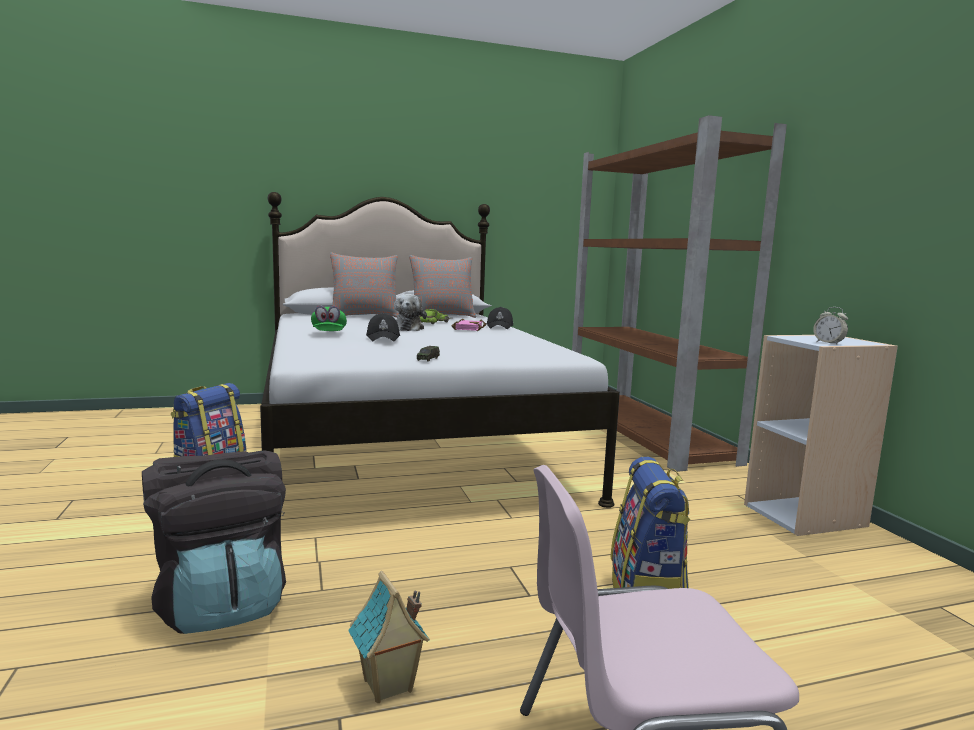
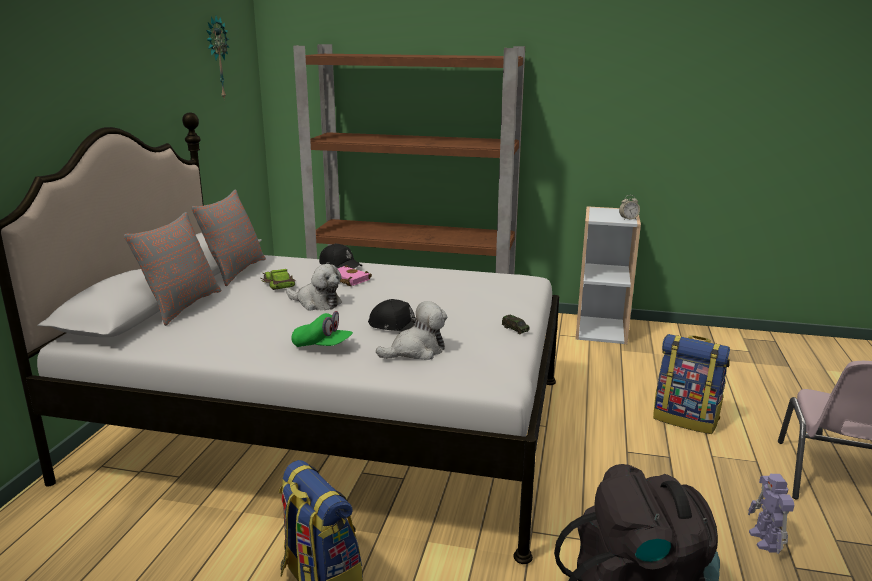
camera: 60 degrees left, 10 degrees up
(340, 344) = (416, 351): none -> plush toy
(388, 687) = (766, 541): toy house -> toy robot
(546, 171) = (216, 58): none -> wall clock

